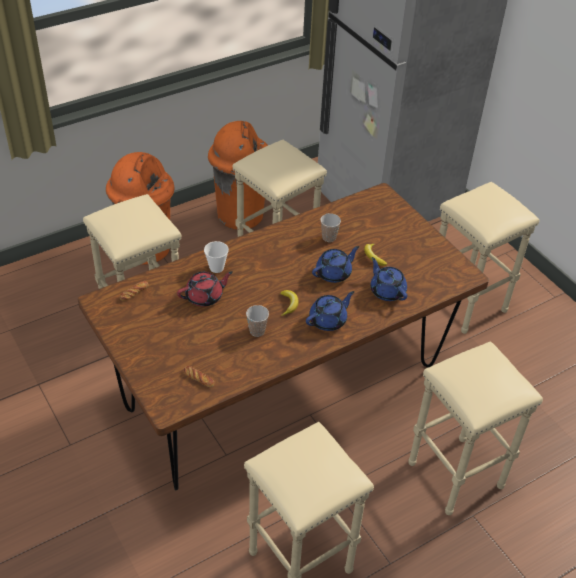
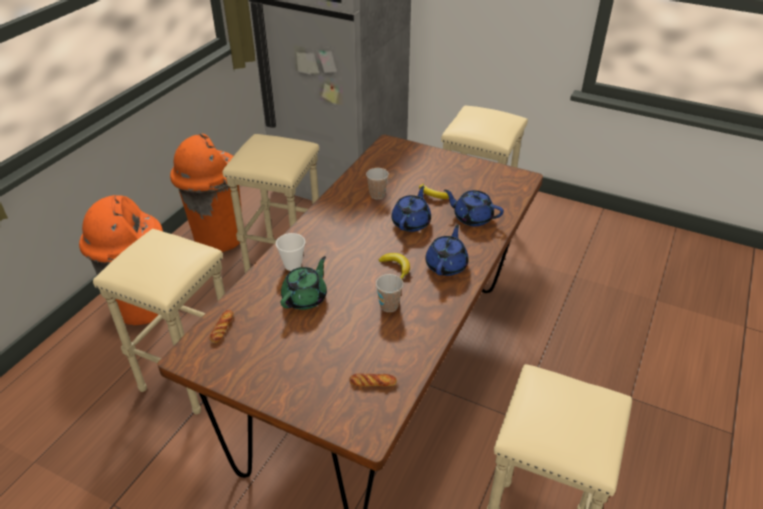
camera: 30 degrees left, 5 degrees down
(205, 297) = (305, 298): red teapot -> green teapot
(455, 476) = (588, 372): beige stool -> none

